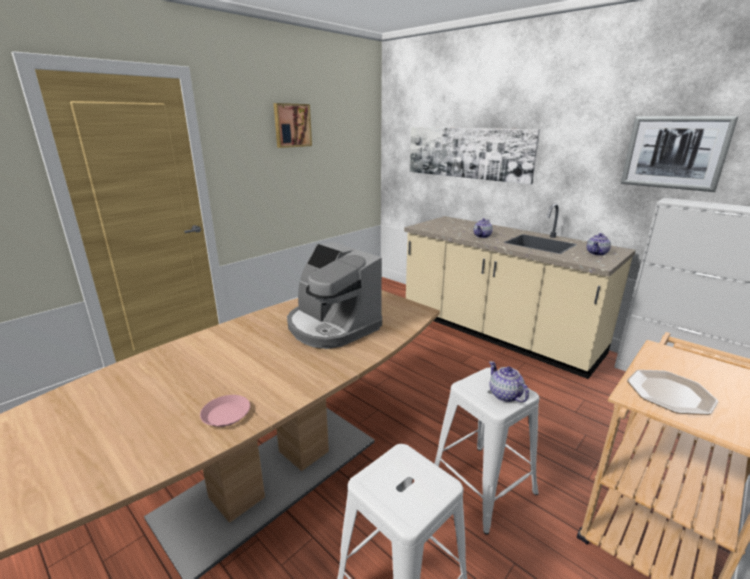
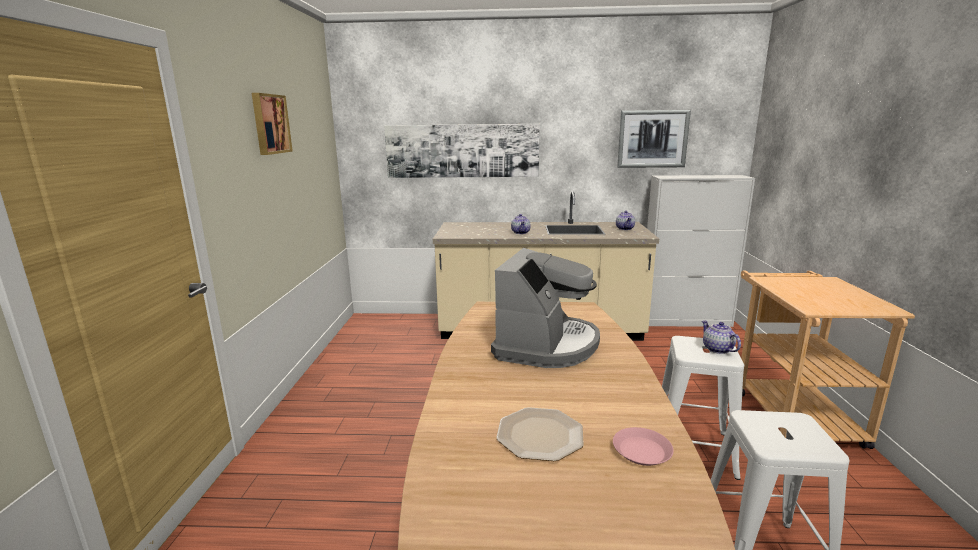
camera: 40 degrees left, 5 degrees down
(331, 326) = (546, 345): coffee machine -> coffee machine turned 75 degrees counterclockwise
(504, 395) = (717, 349): teapot -> teapot turned 45 degrees clockwise
(669, 393) = (819, 301): plate -> plate (540, 436)

